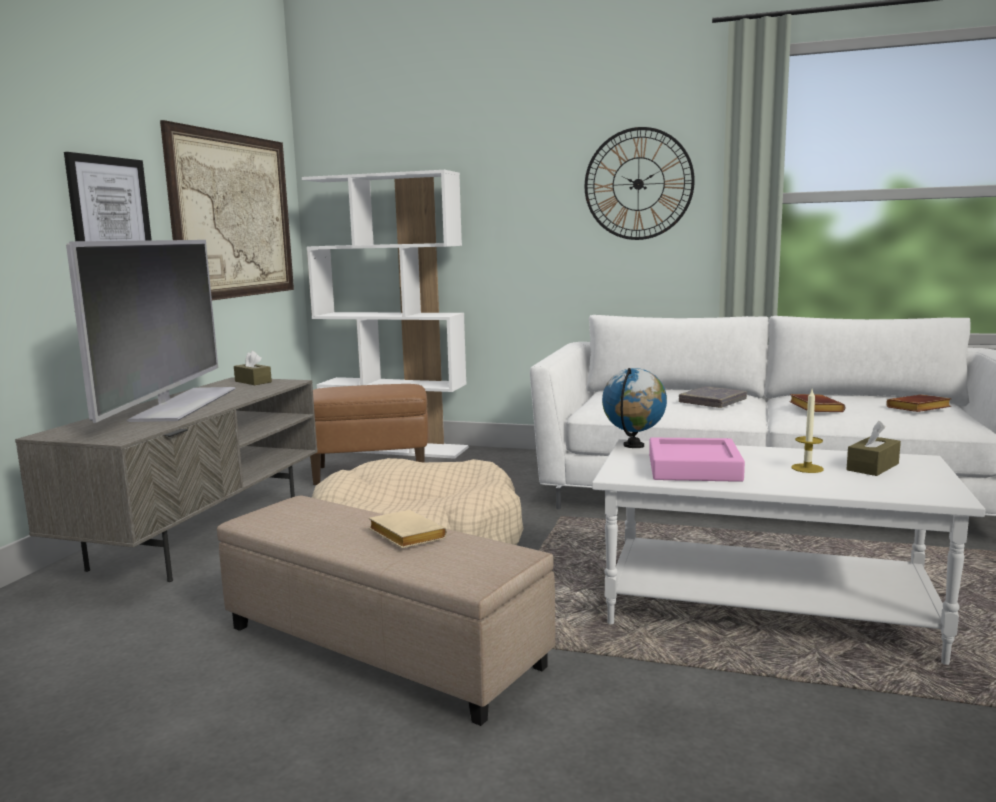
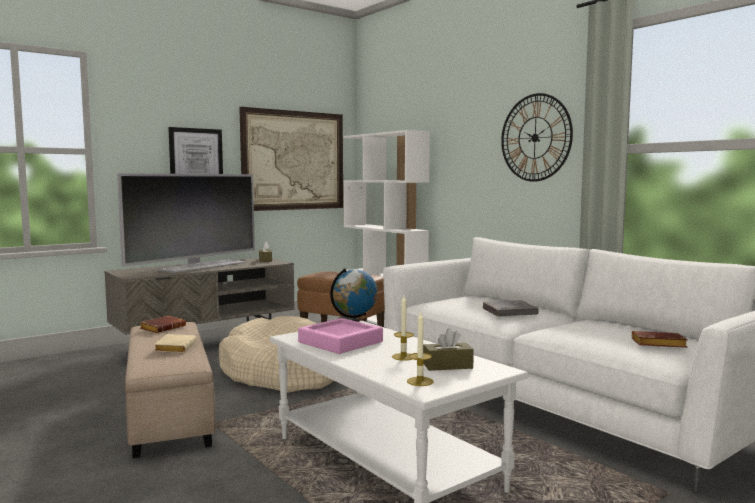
camera: 35 degrees right, 5 degrees down
(813, 408) = (568, 329): brown book -> brown book (163, 328)
(910, 488) = (420, 381): none -> candle

